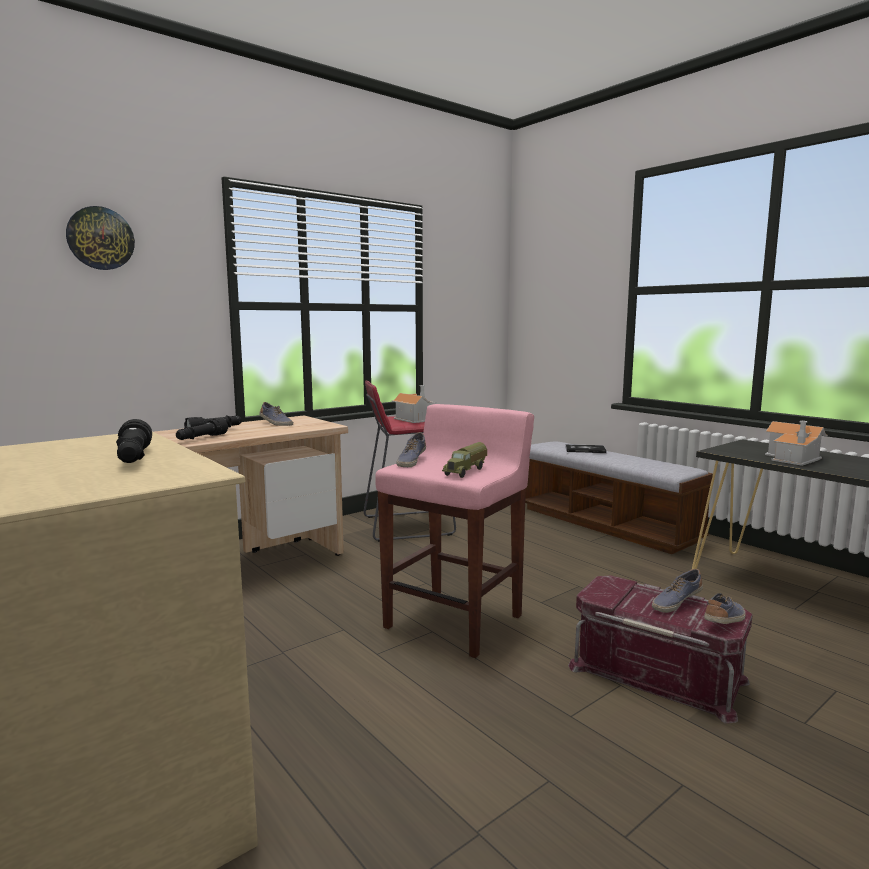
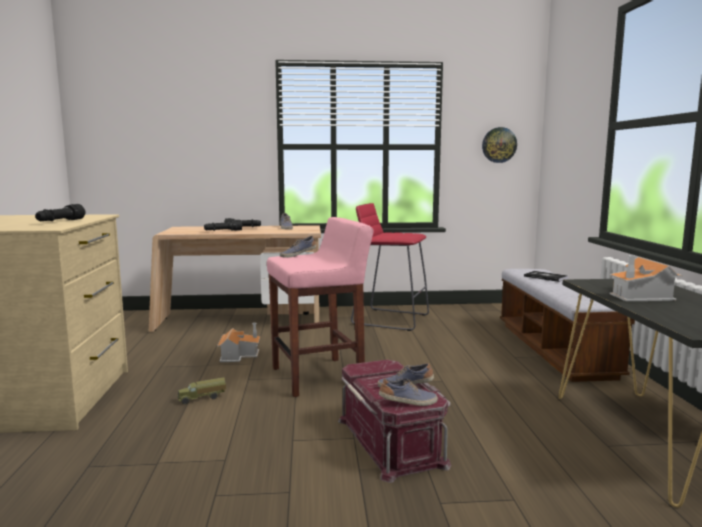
camera: 35 degrees right, 0 degrees up
(100, 238) = (198, 107): wall clock -> wall clock (499, 145)
(415, 418) = (398, 234): toy house -> toy house (239, 354)
(466, 471) = (307, 263): toy truck -> toy truck (202, 398)

